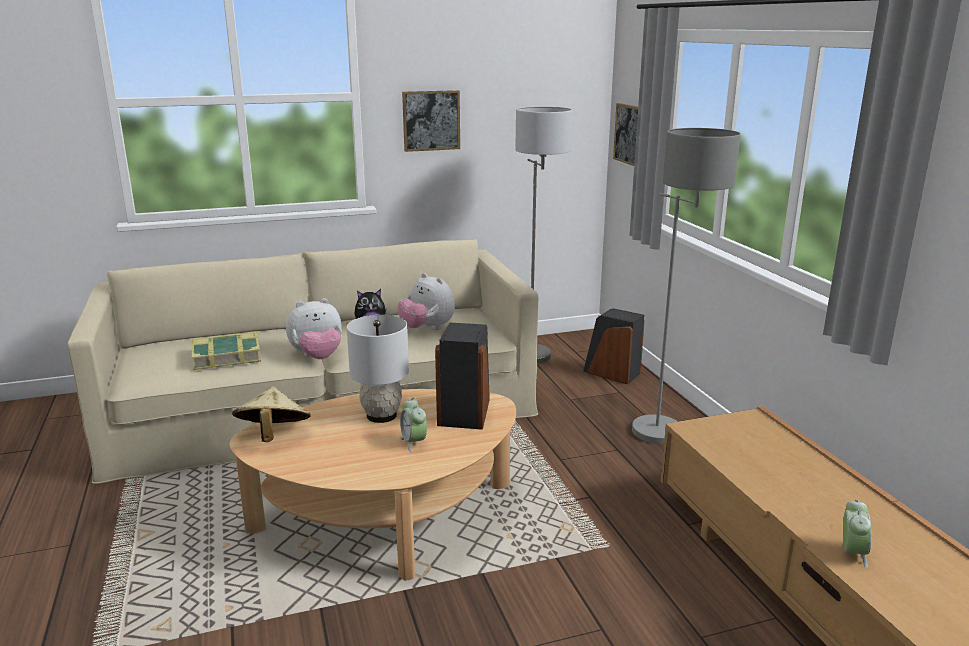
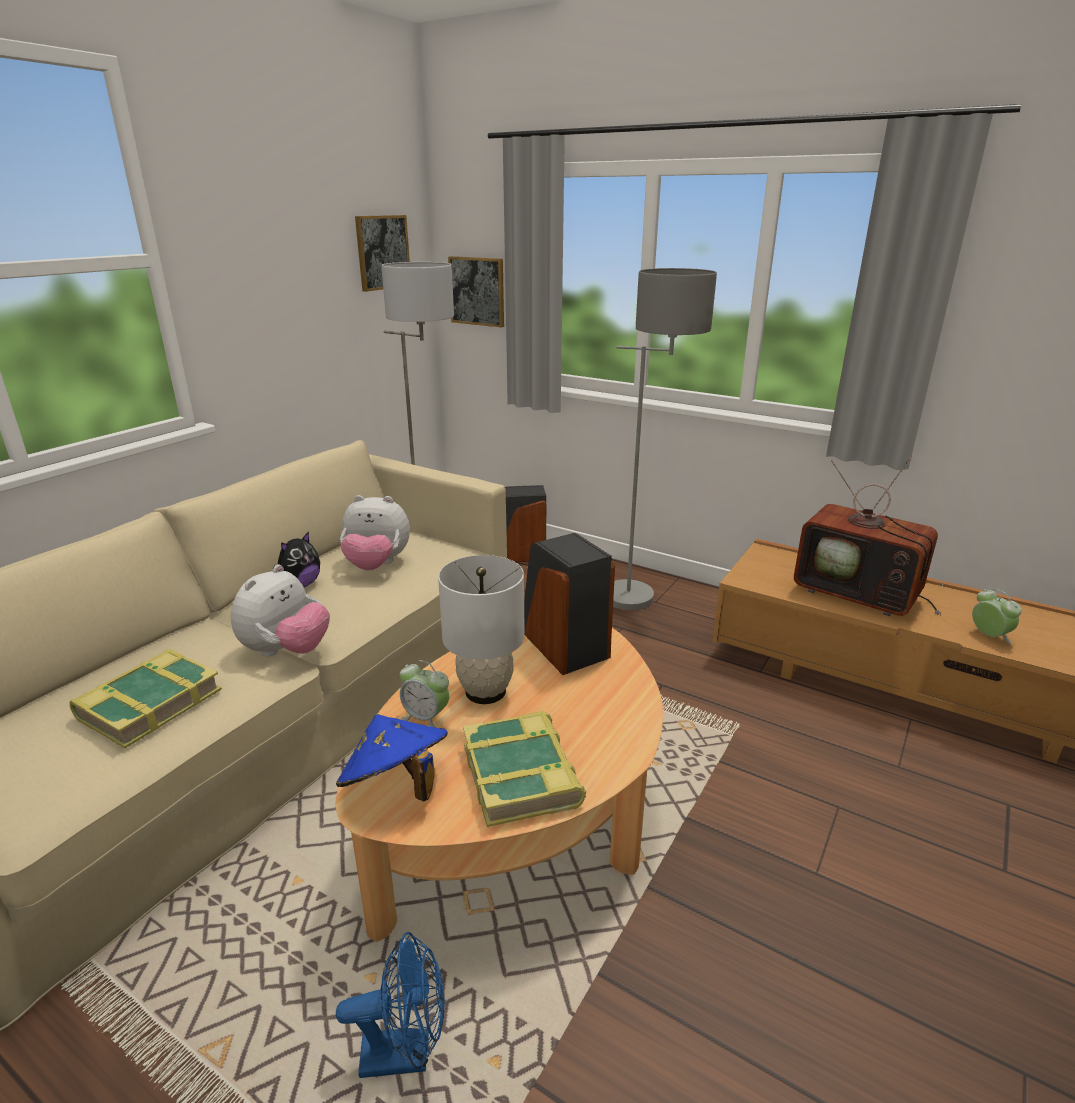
camera: 40 degrees left, 5 degrees up
(202, 581) = (406, 1052): none -> blue fan
(273, 436) = (396, 786): beige hat -> blue hat
(333, 459) = (522, 775): none -> book
(414, 442) = (572, 706): alarm clock -> alarm clock (426, 717)
(431, 120) = (257, 291): picture -> picture (382, 252)
(783, 476) = (860, 594): none -> television

